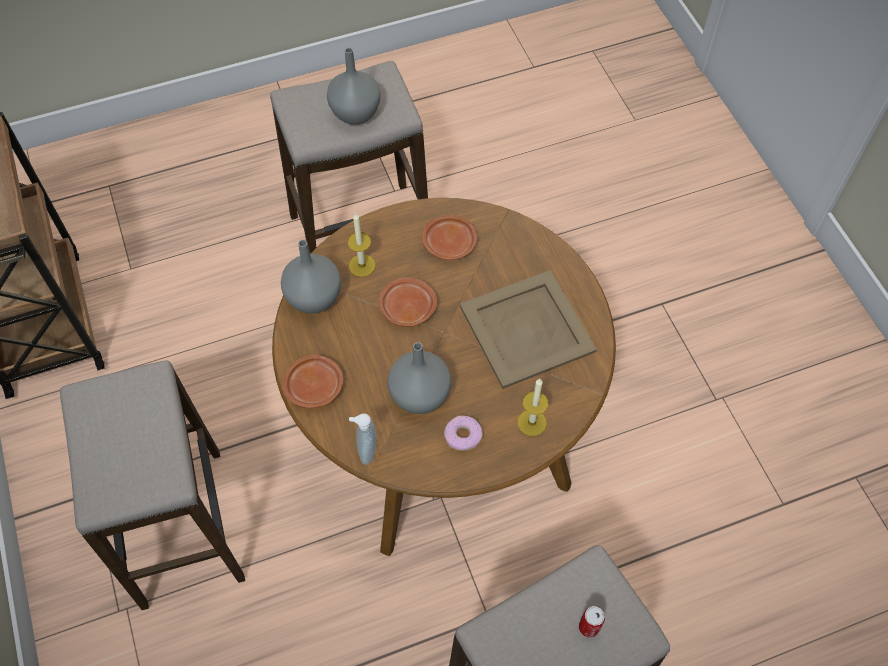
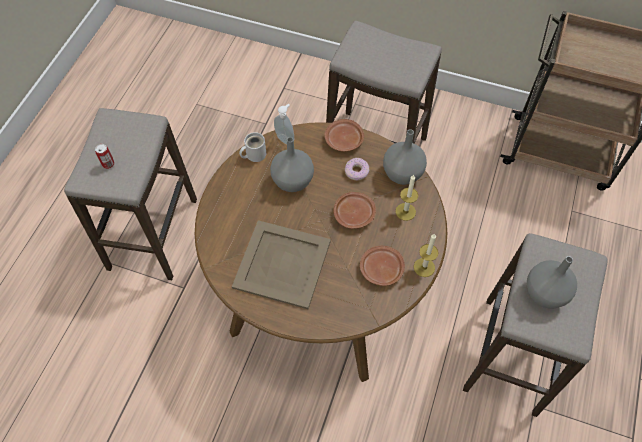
camera: 130 degrees right, 0 degrees up
(419, 467) = (254, 154): none -> white mug
(463, 435) = (251, 184): donut -> donut (357, 171)
(532, 422) = (225, 220): candle -> candle (424, 267)

